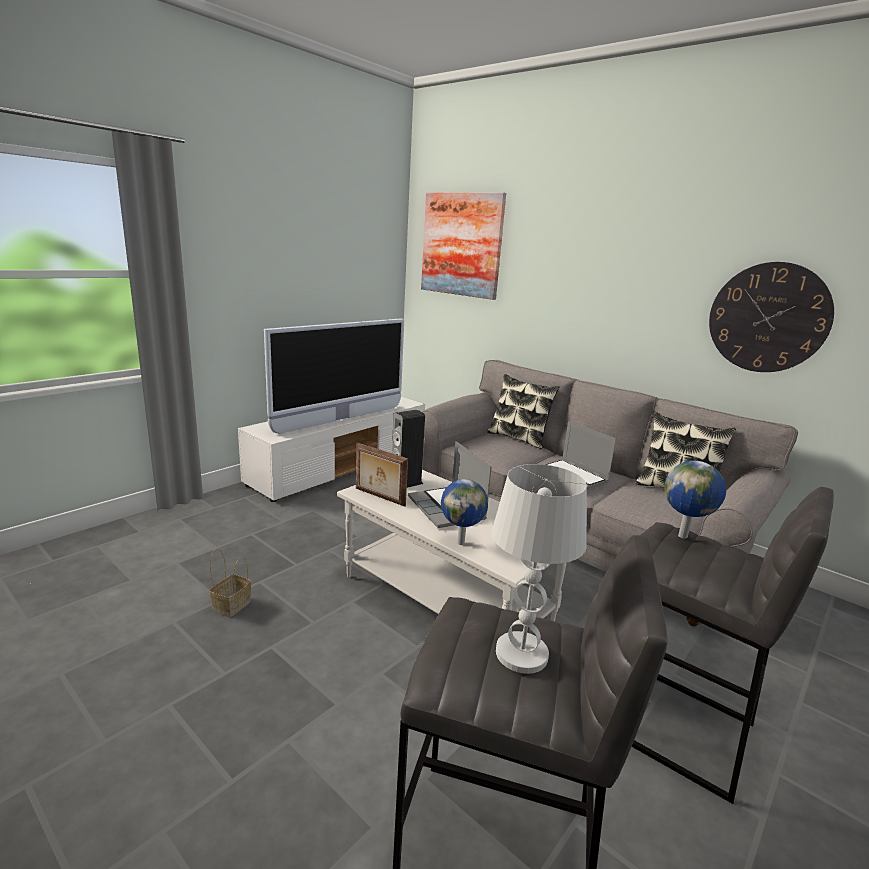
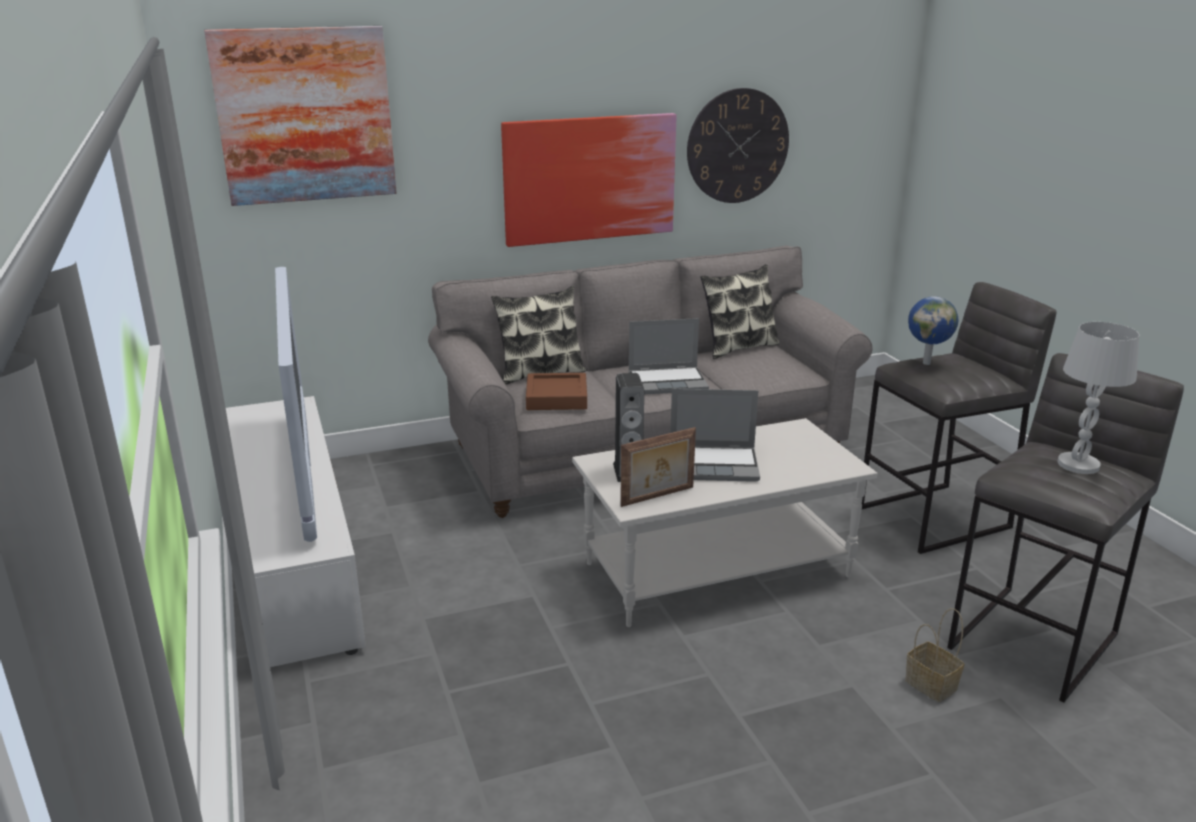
camera: 60 degrees left, 5 degrees up
(232, 604) = (631, 737): basket -> basket (929, 684)
(461, 542) = (793, 477): globe -> none
(488, 447) = (556, 397): none -> brown tray
(620, 318) = (589, 178): none -> picture

